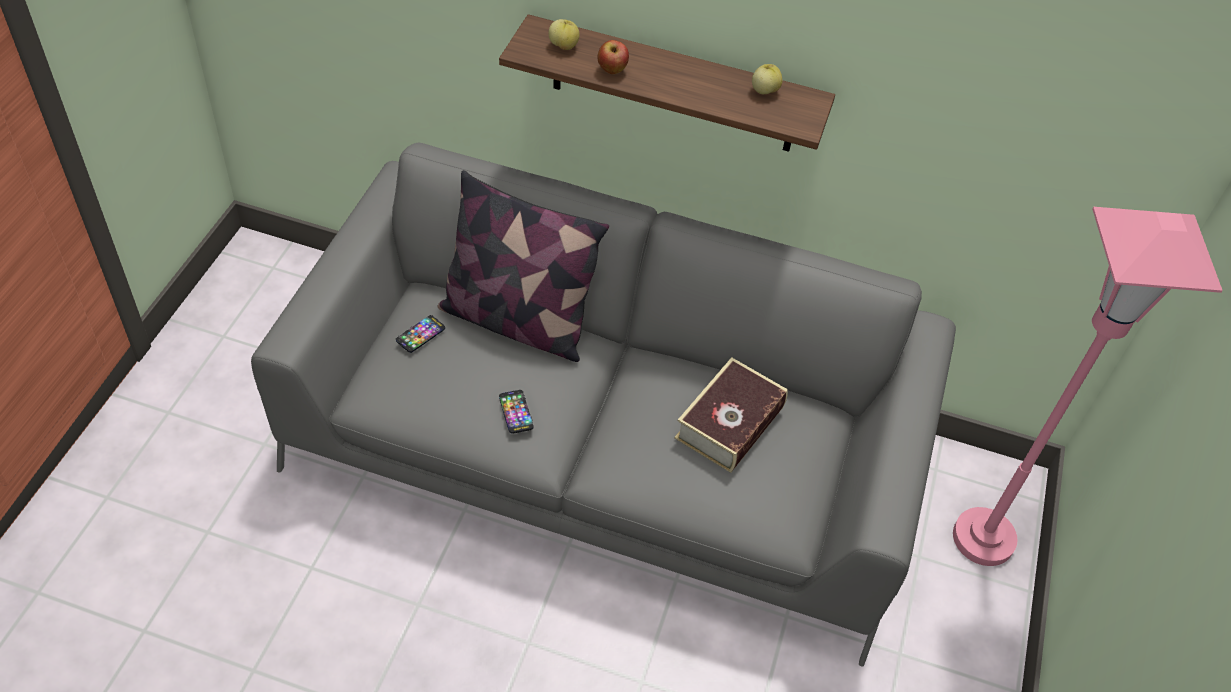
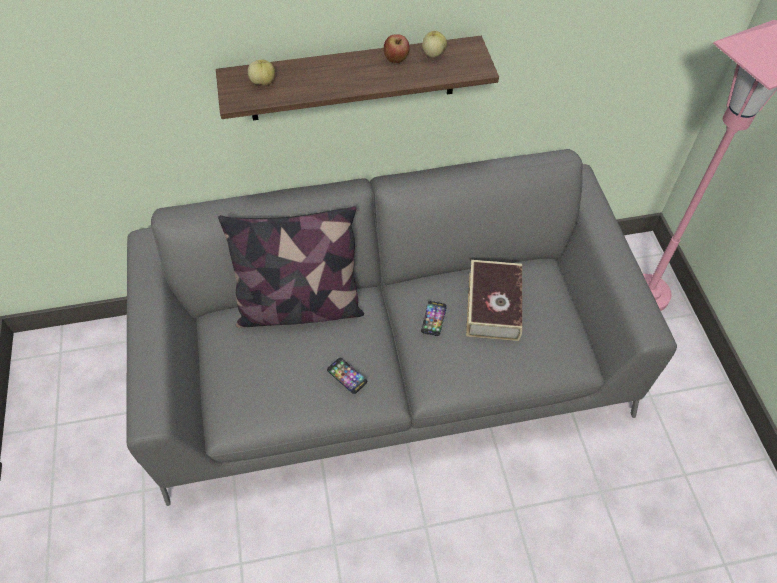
camera: 25 degrees left, 5 degrees up
(420, 334) = (238, 354): phone -> phone (433, 318)
(612, 70) = (314, 86): apple -> apple (396, 60)

